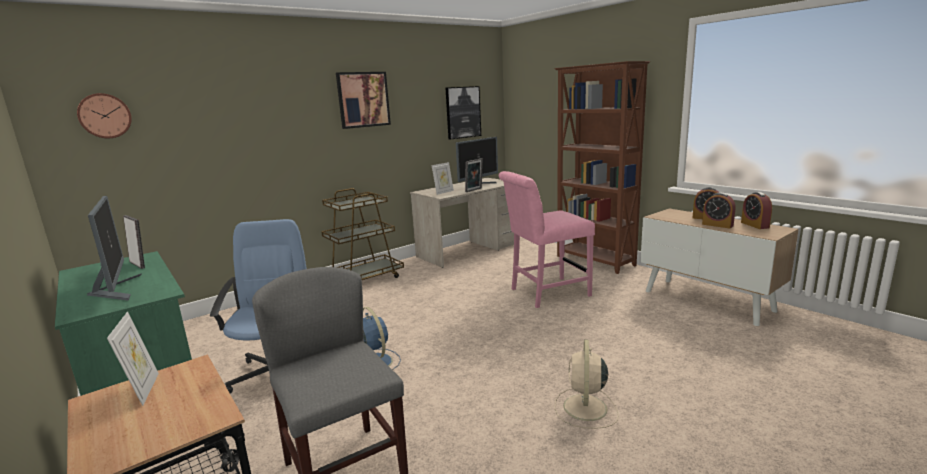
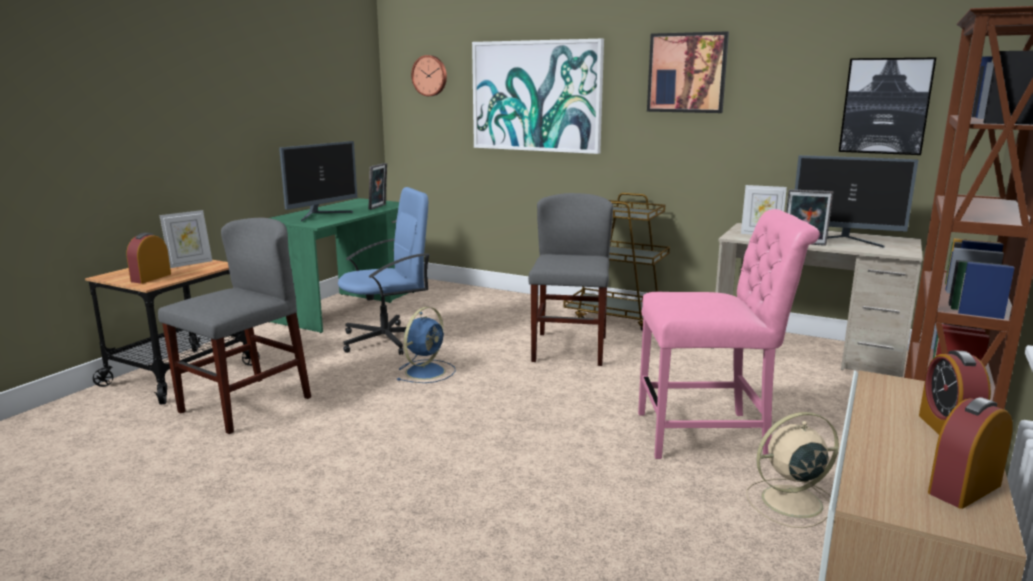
camera: 65 degrees right, 0 degrees up
(245, 126) = (536, 96): none -> picture
(396, 303) = (569, 349): none -> grey chair
(545, 293) = (709, 435): pink chair -> pink chair turned 135 degrees clockwise
(585, 409) = (380, 508): beige fan -> beige fan (789, 502)
(717, 225) = (892, 441): alarm clock -> alarm clock (151, 278)

